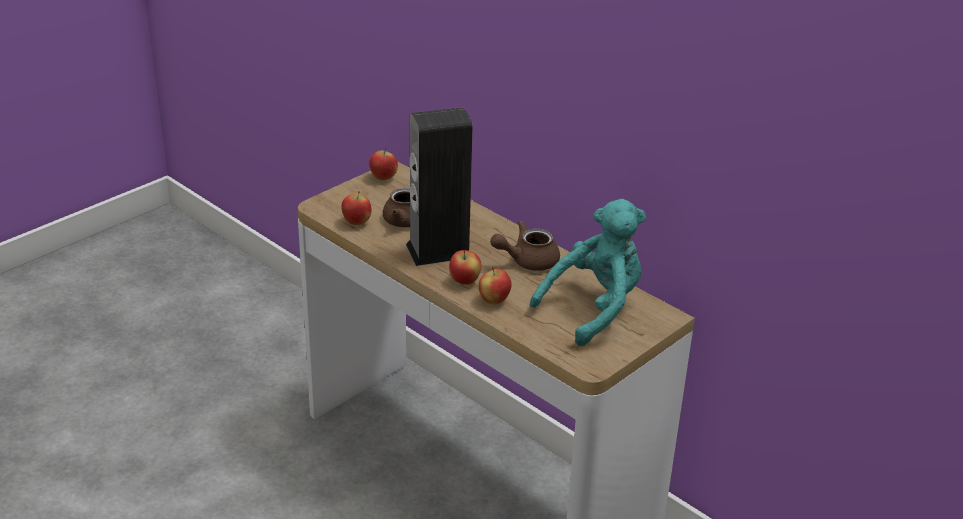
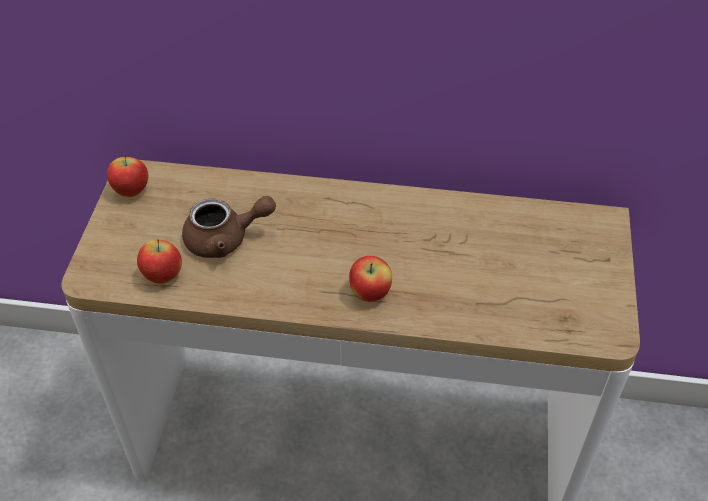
camera: 35 degrees left, 15 degrees up
(439, 251) = (299, 265): speaker -> none
(494, 301) = (427, 303): apple -> none
(527, 261) = (404, 225): brown teapot -> none
(594, 308) = (533, 252): turquoise plush toy -> none

